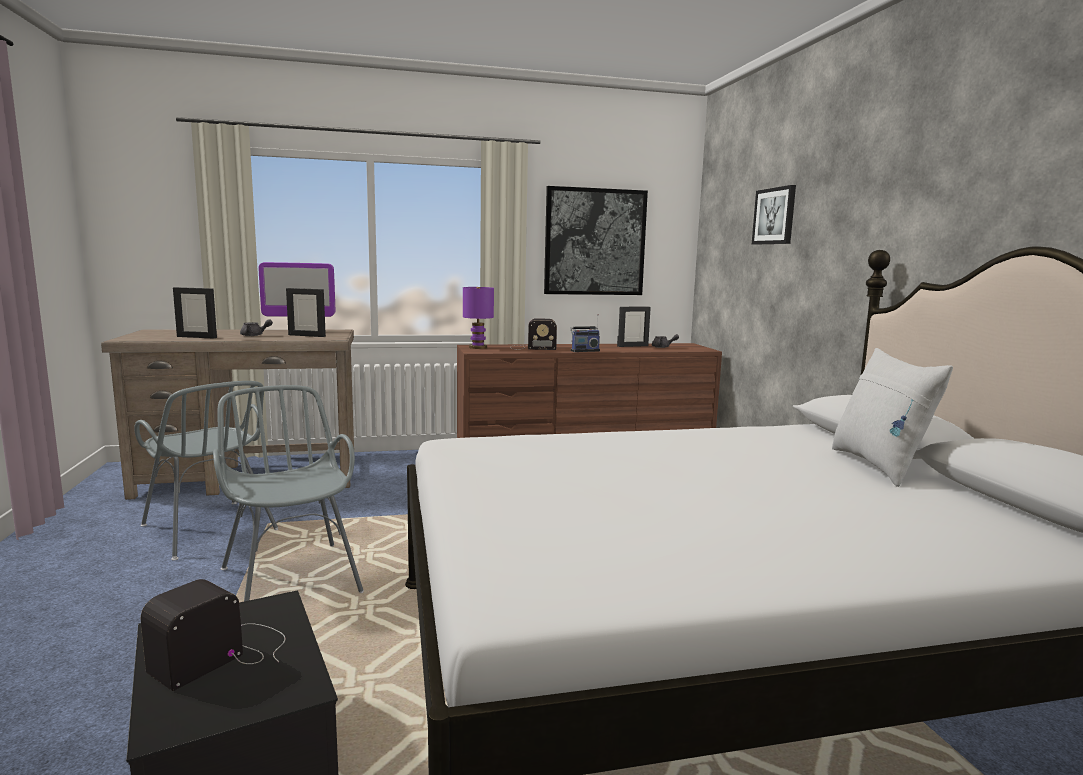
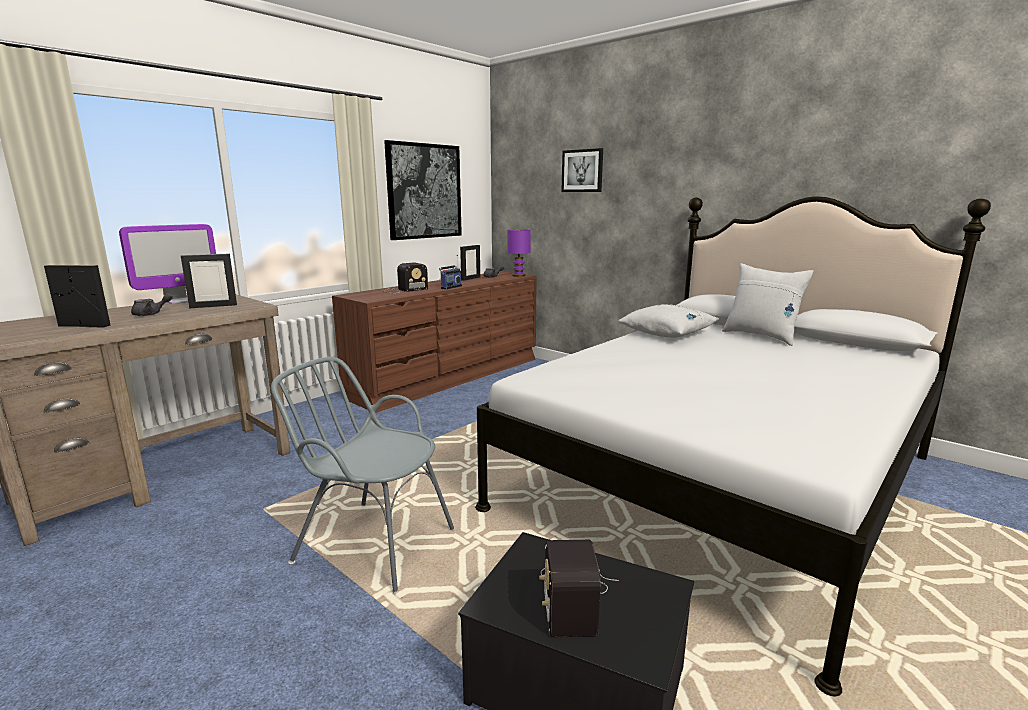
camera: 35 degrees left, 5 degrees up
(197, 337) = (83, 326): picture frame -> picture frame turned 150 degrees counterclockwise
(210, 530) = (208, 536): grey chair -> none
(478, 347) = (360, 295): purple table lamp -> purple table lamp (519, 275)
(740, 437) = (667, 334): none -> grey pillow

